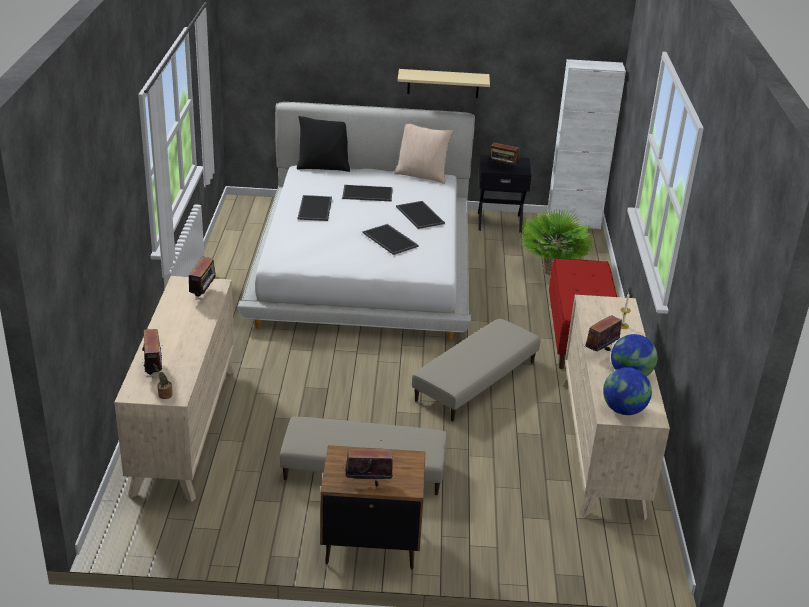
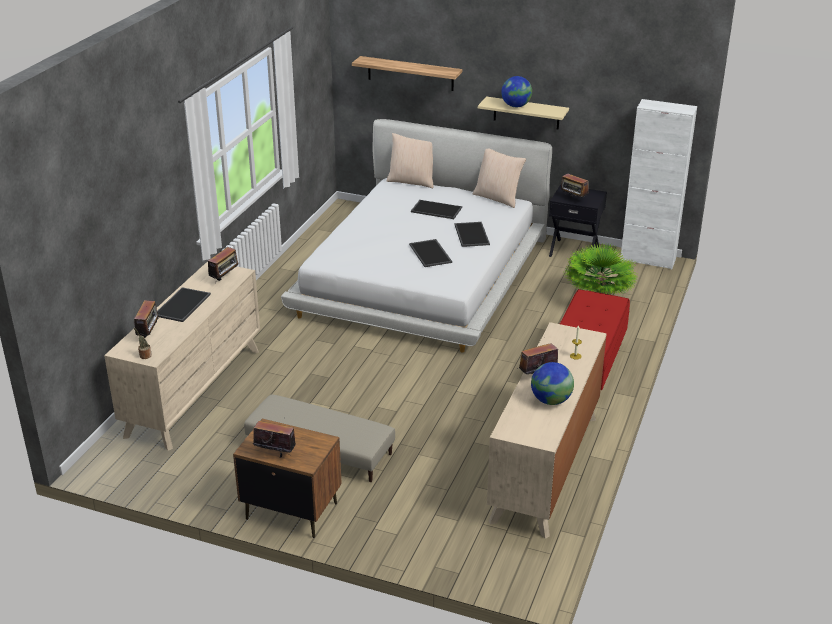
camera: 20 degrees right, 0 degrees up
(313, 50) = (410, 73): none -> shelf
(315, 208) = (381, 218): tray -> tray (183, 305)
(323, 167) = (412, 181): black pillow -> beige pillow
(476, 381) = (464, 392): beige ottoman -> none
(623, 410) = (522, 429): globe -> globe (516, 106)

